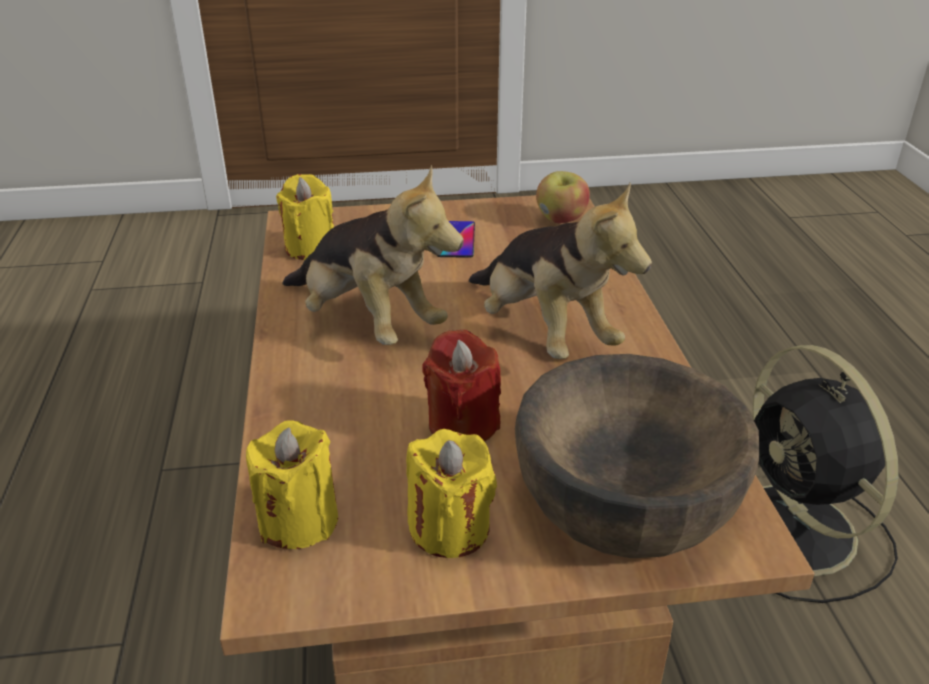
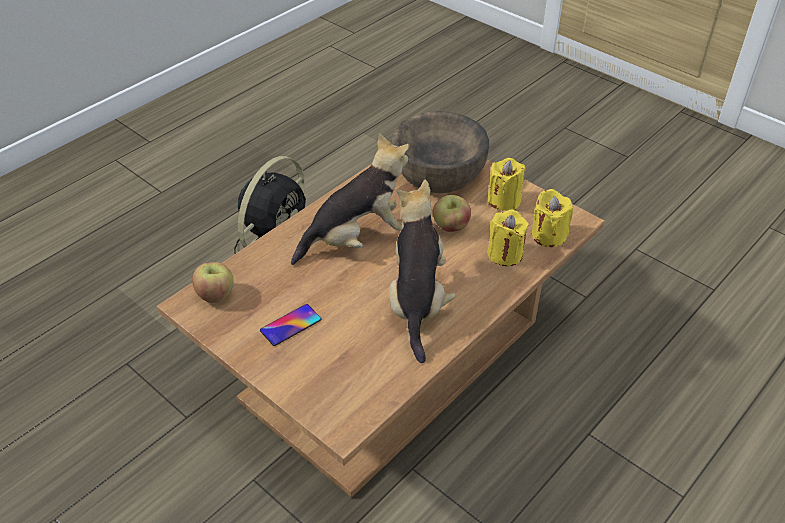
camera: 130 degrees left, 10 degrees up
(310, 248) = (370, 386): yellow candle -> yellow candle (505, 254)
(462, 424) = (450, 227): red candle -> apple
(543, 332) = (356, 239): plush toy -> plush toy turned 45 degrees clockwise

